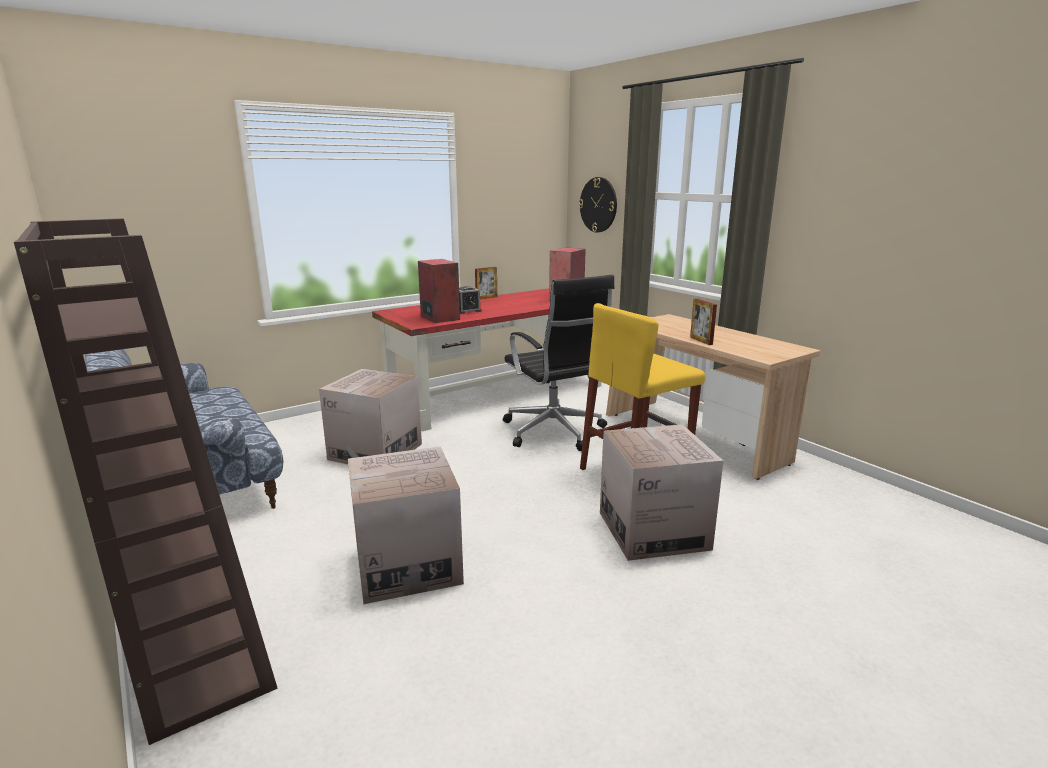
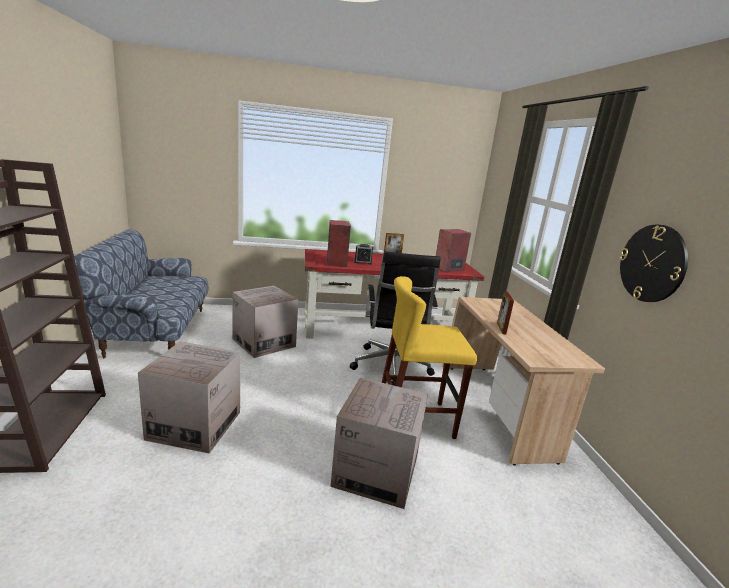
camera: 25 degrees right, 0 degrees up
(598, 205) = (498, 200): wall clock -> wall clock (652, 263)

